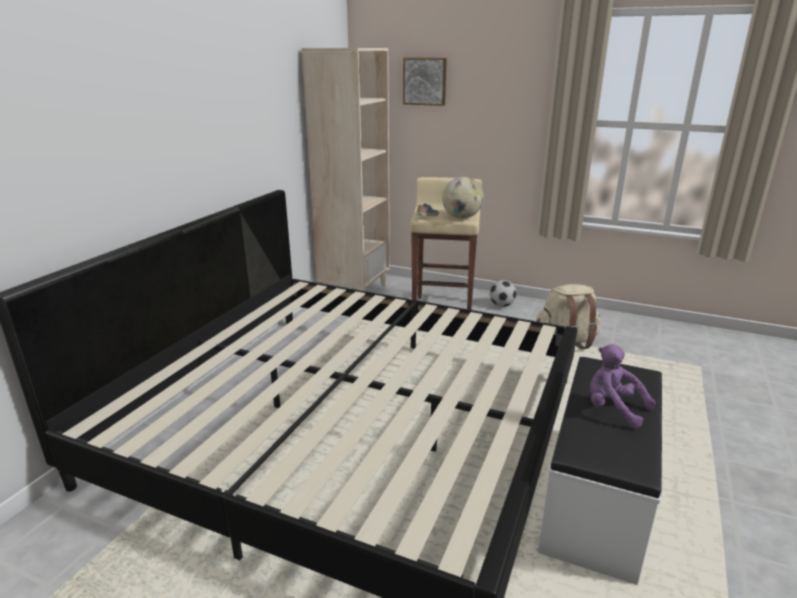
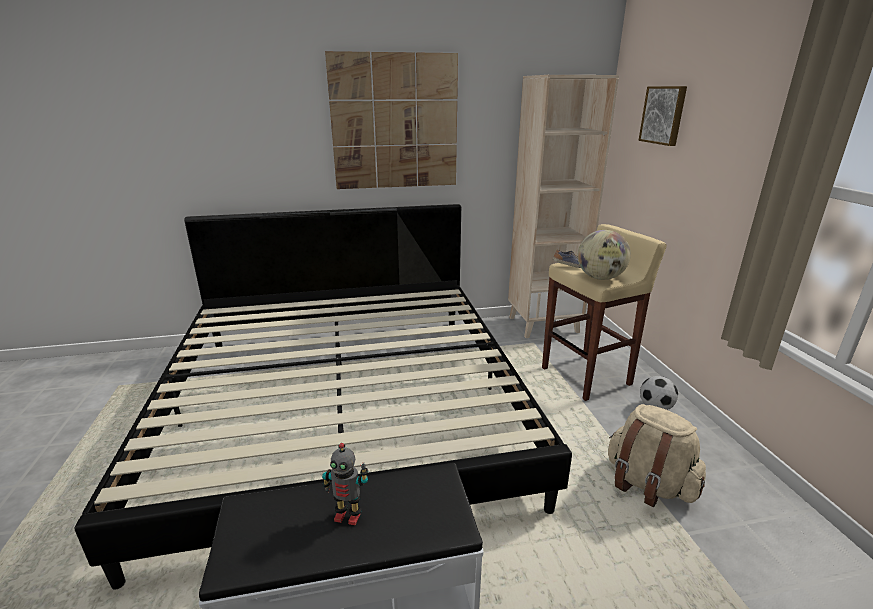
camera: 55 degrees right, 0 degrees up
(216, 105) = (395, 123): none -> picture
(613, 408) = (348, 515): purple plush toy -> toy robot

